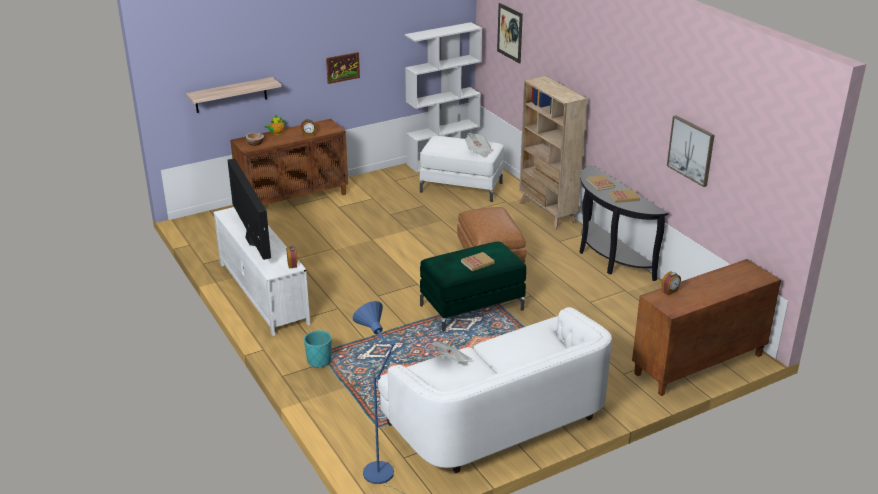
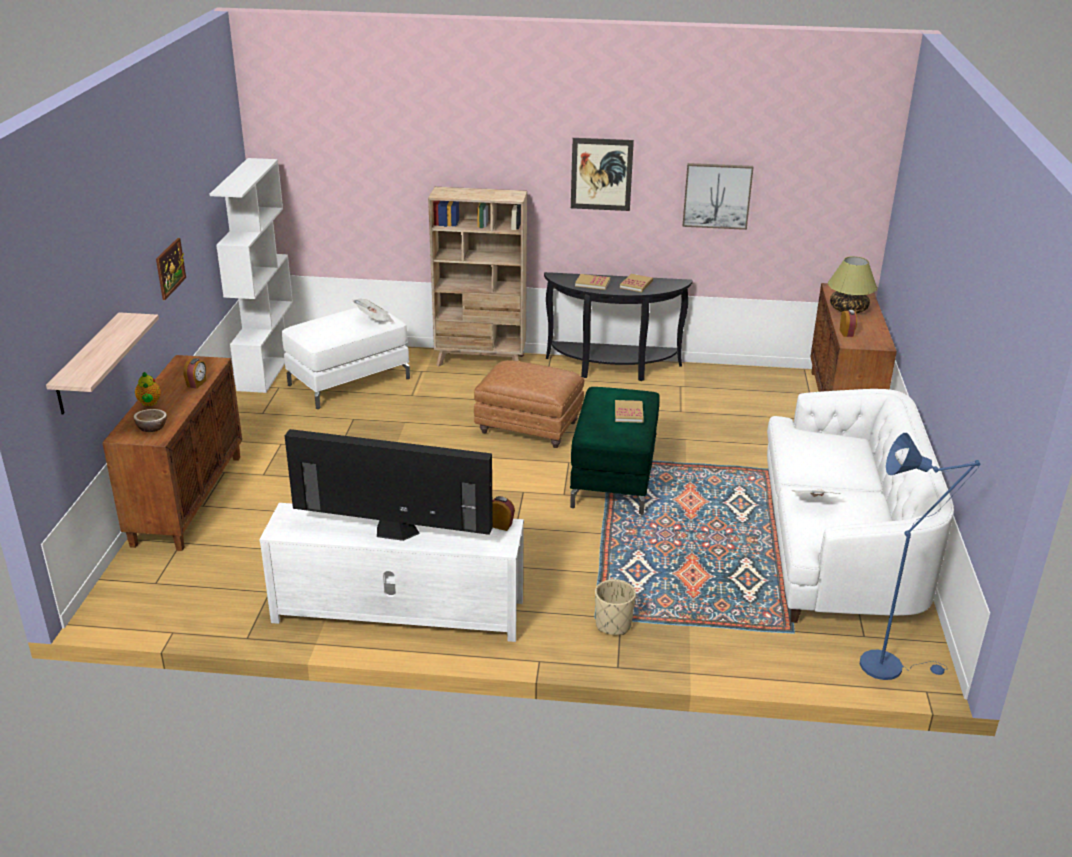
camera: 55 degrees left, 0 degrees up
(319, 361) = (613, 625): turquoise planter -> beige planter
(509, 32) = (336, 151): picture -> picture (601, 174)
(714, 281) = (848, 309): none -> table lamp

